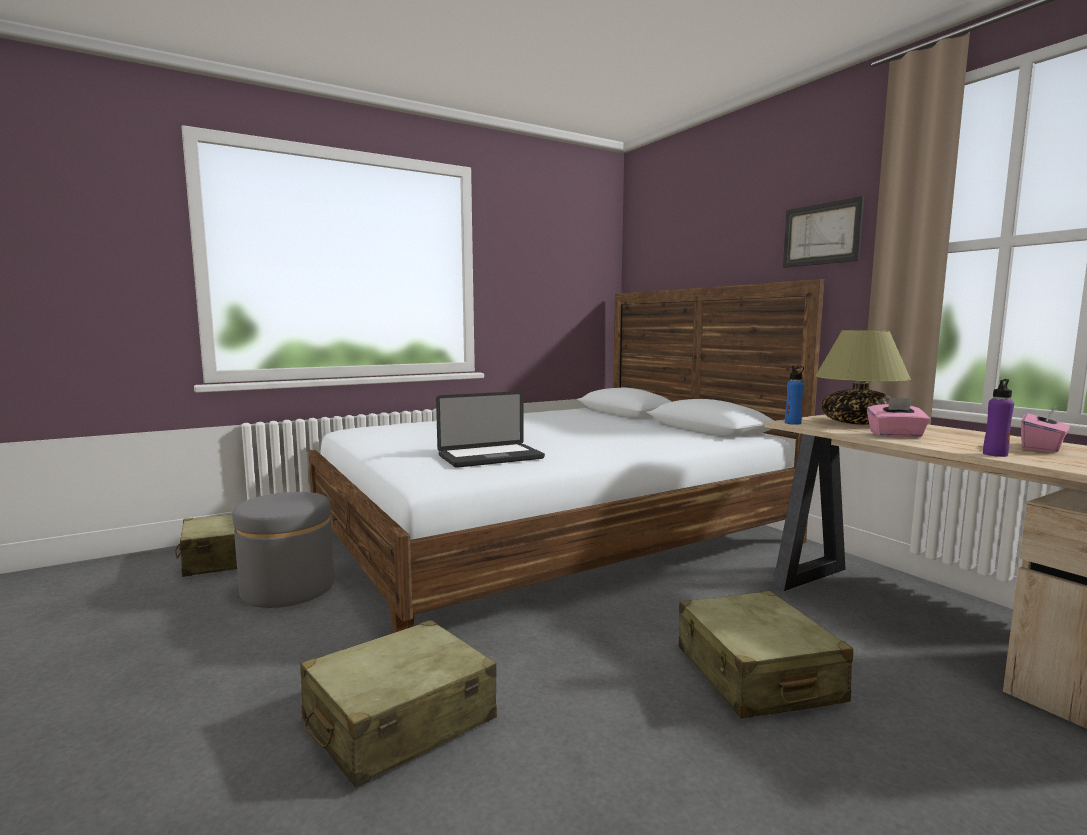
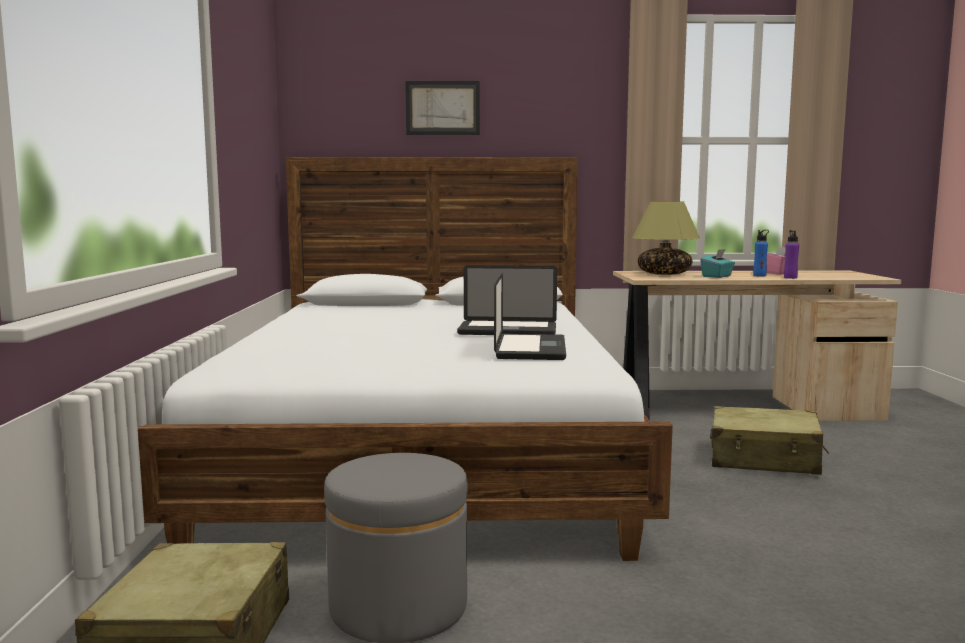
camera: 60 degrees left, 0 degrees up
(399, 721) = (777, 579): beige suitcase -> none
(563, 445) = (507, 330): none -> laptop
(793, 423) = (649, 278): blue bottle -> blue bottle (759, 275)
(821, 234) = (564, 117): picture -> picture (442, 108)
(896, 435) = (717, 276): pink tissue box -> turquoise tissue box

